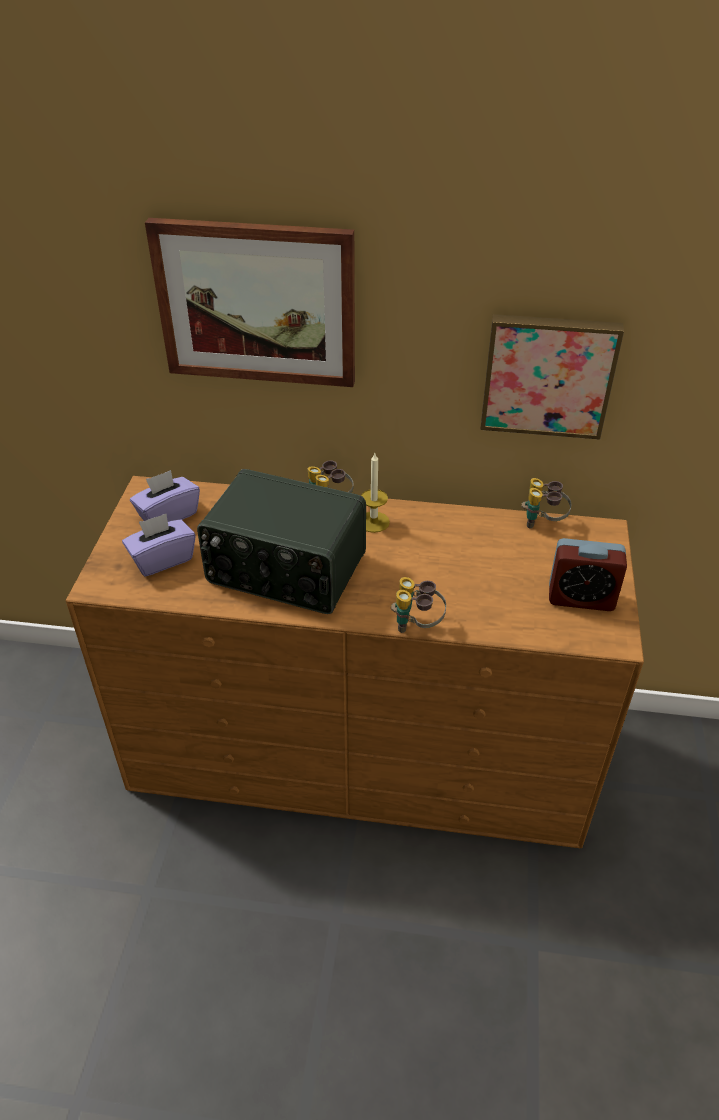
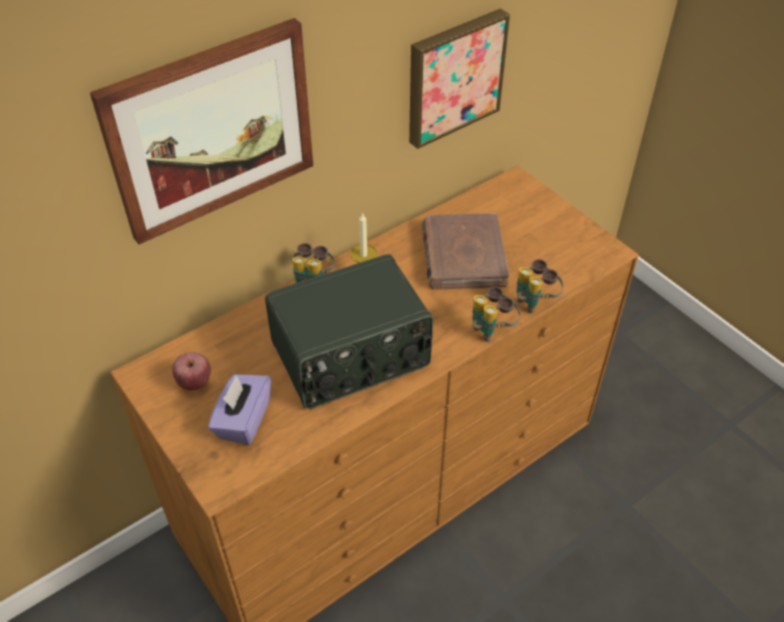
camera: 45 degrees left, 5 degrees up
(168, 515) = (194, 382): purple tissue box -> apple
(472, 557) = (463, 255): none -> brown book
(542, 523) = (473, 200): binoculars -> binoculars (534, 301)
(581, 598) = (559, 237): alarm clock -> none

